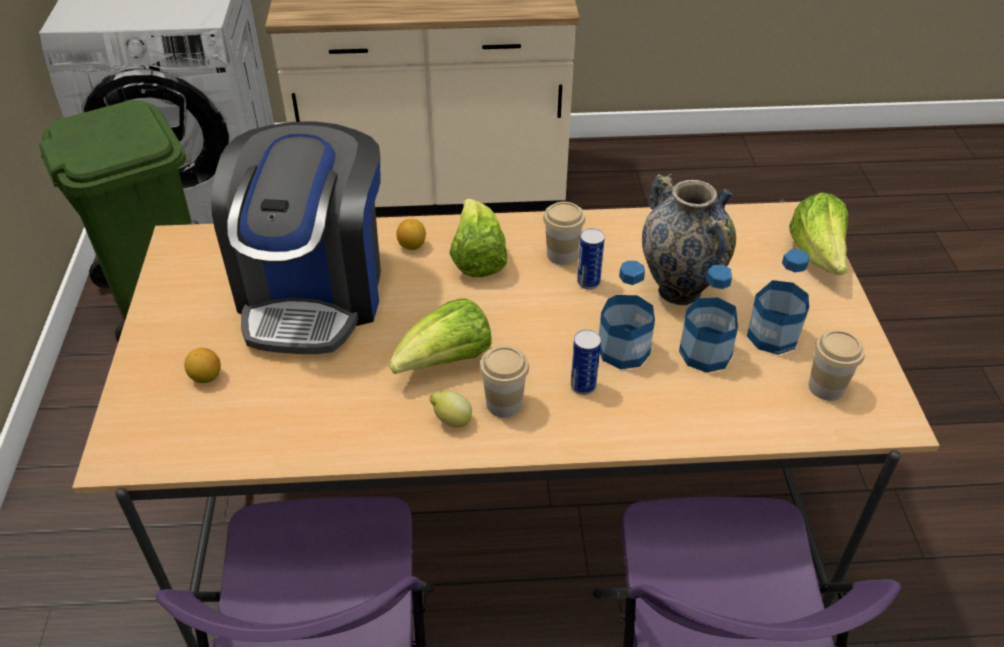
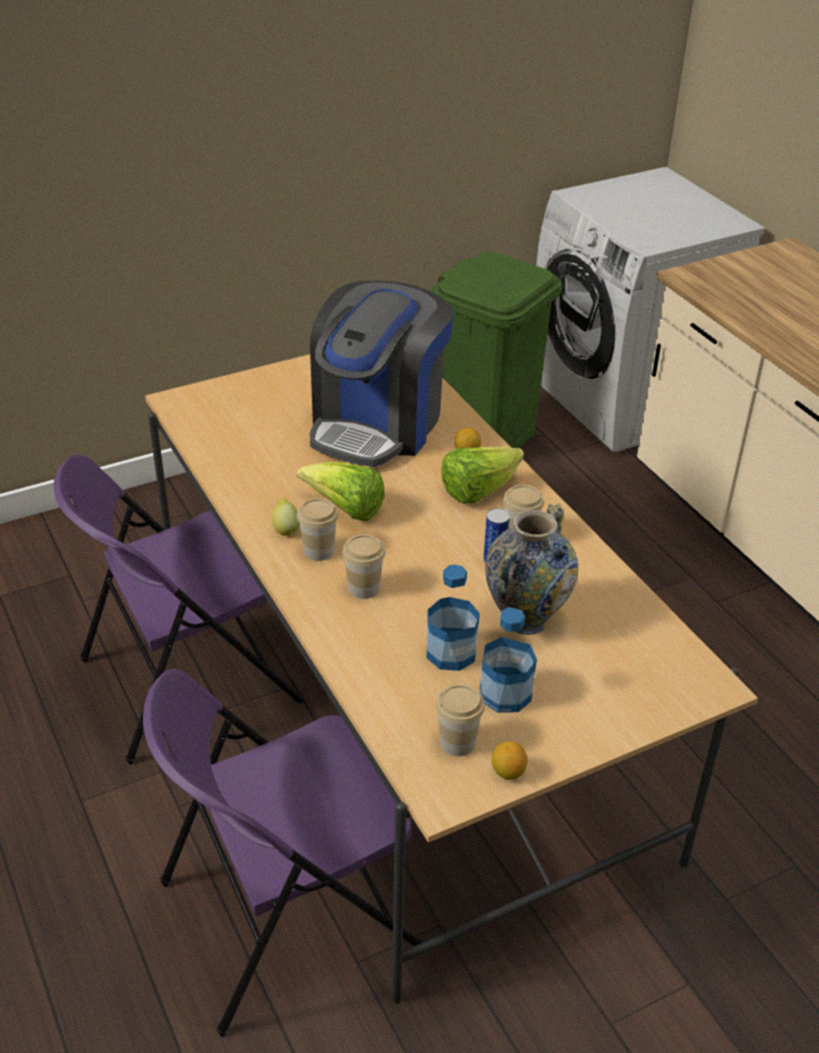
camera: 65 degrees right, 5 degrees down
(206, 377) = (262, 409): lemon -> lemon (508, 772)
(314, 292) = (378, 424): coffee machine -> coffee machine turned 45 degrees counterclockwise
(583, 386) = (364, 588): can -> cup
(623, 350) = (421, 601): bottle -> none
(817, 256) = (655, 709): lettuce -> none

